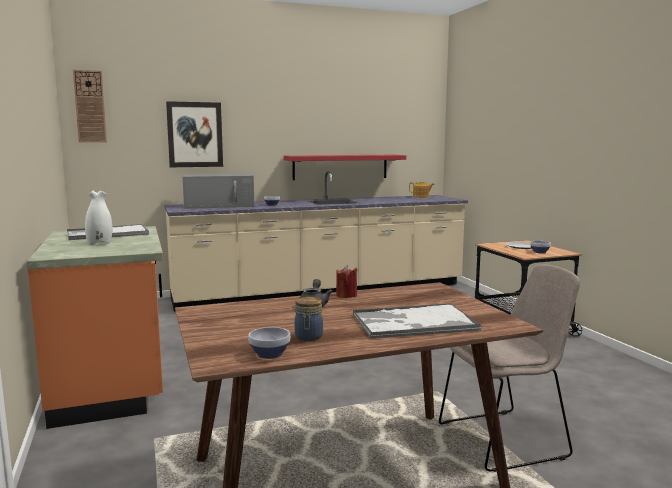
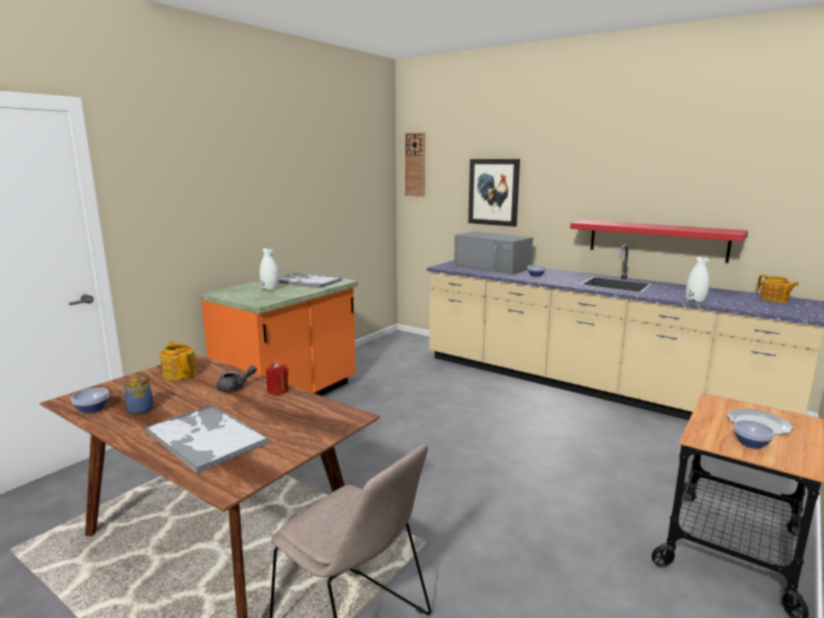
camera: 55 degrees right, 5 degrees up
(229, 317) = (180, 373): none -> teapot
(398, 201) = (695, 301): none -> white vase

